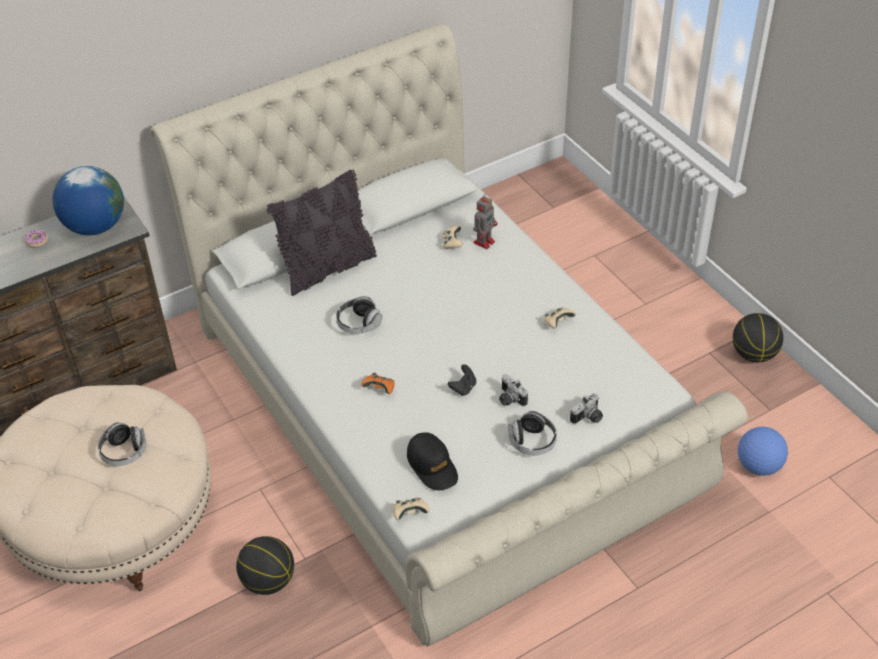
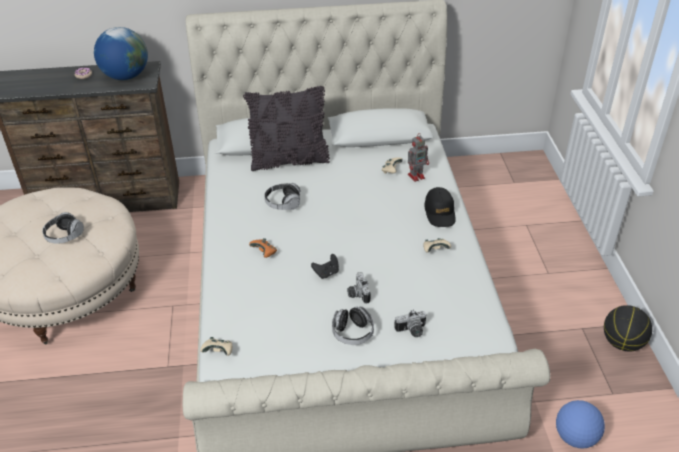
camera: 25 degrees right, 5 degrees down
(268, 580) = (132, 372): basketball -> none
(432, 466) = (260, 322): black cap -> black cap (440, 212)

